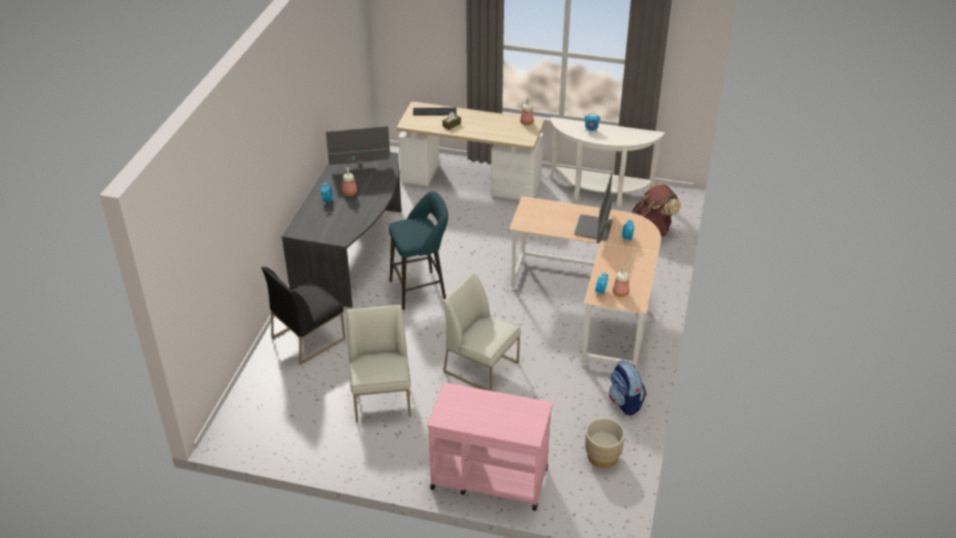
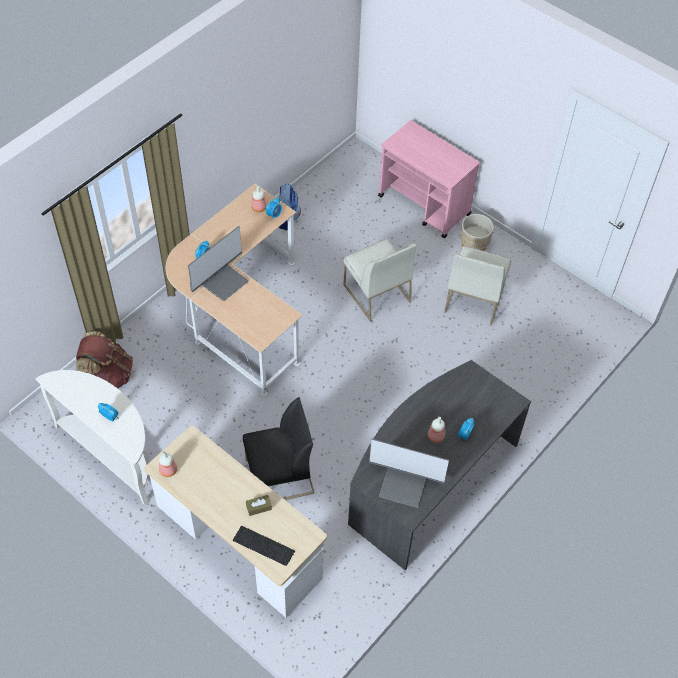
camera: 155 degrees left, 15 degrees up
(308, 338) = (515, 386): black chair -> black chair (279, 477)
(421, 289) = (384, 399): turquoise stool -> none
(602, 456) = (333, 189): beige planter -> beige planter (474, 245)

